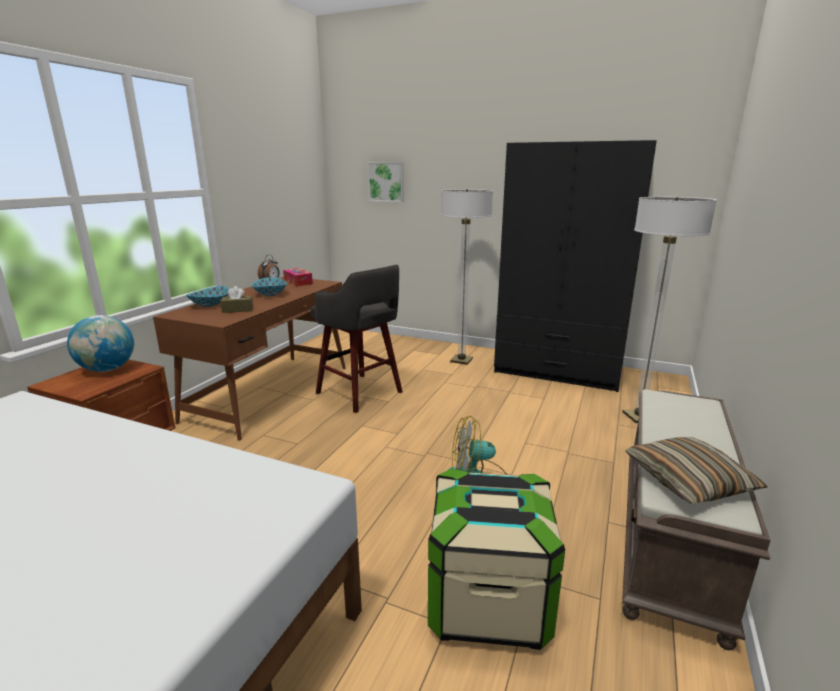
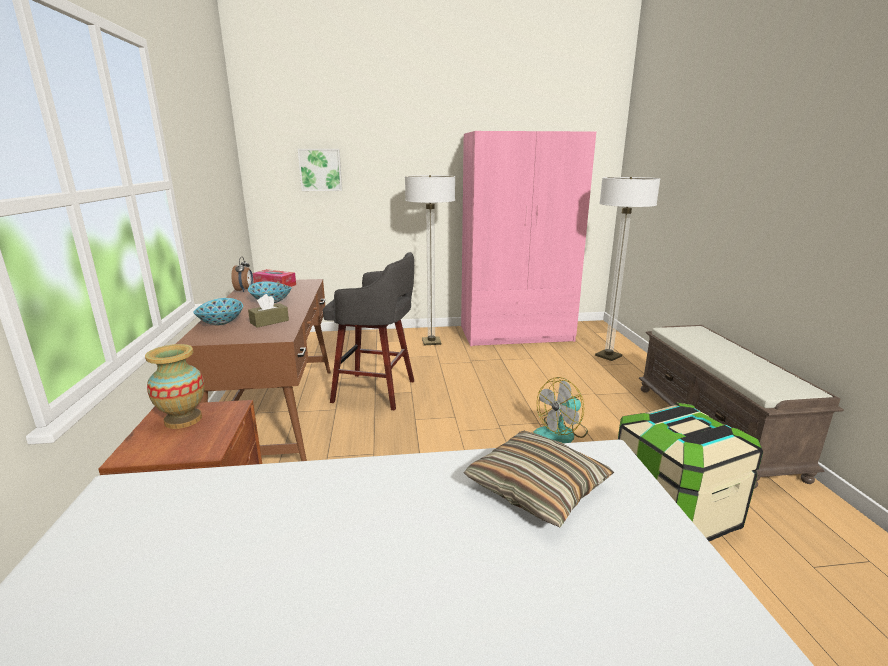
camera: 30 degrees left, 0 degrees up
(108, 369) = (183, 420): globe -> vase
(558, 370) = (516, 334): black wardrobe -> pink wardrobe
(688, 481) = (763, 378): pillow -> pillow (537, 488)

